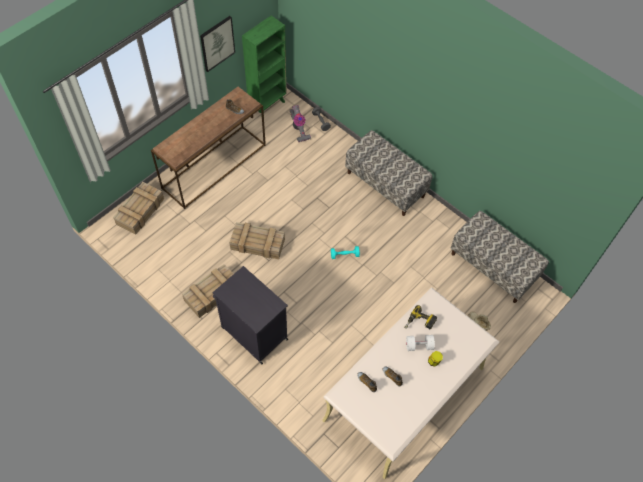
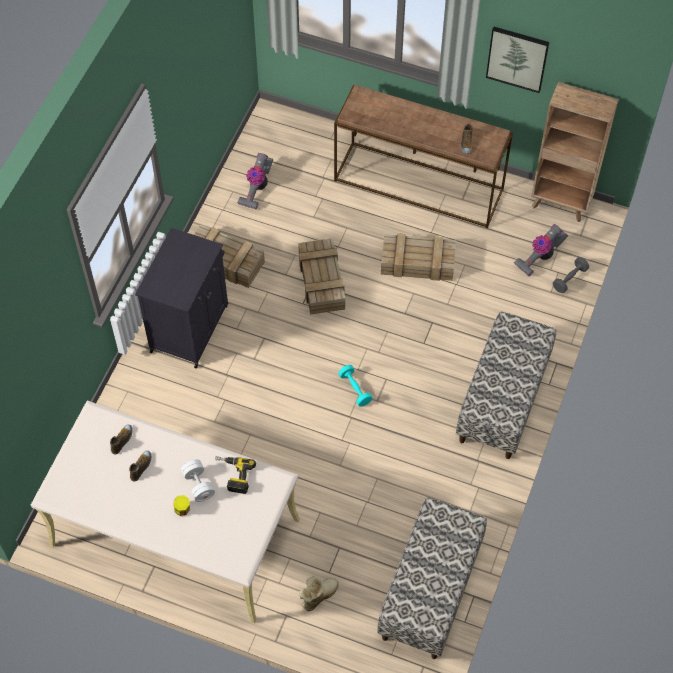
camera: 70 degrees right, 0 degrees up
(140, 211) = (307, 137): crate -> crate (419, 262)
(164, 254) = (257, 188): none -> vacuum cleaner
(268, 105) = (561, 204): green bookcase -> brown bookcase

